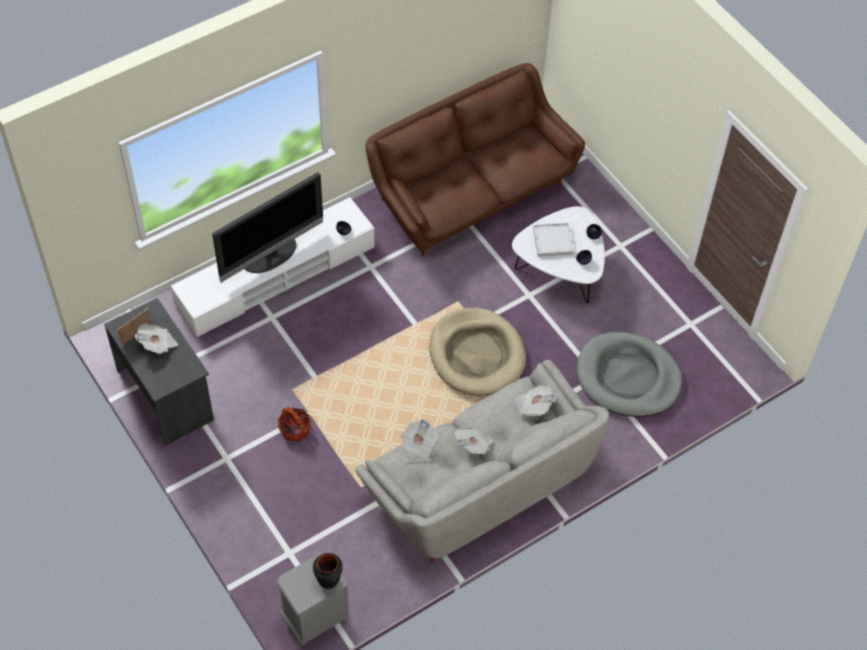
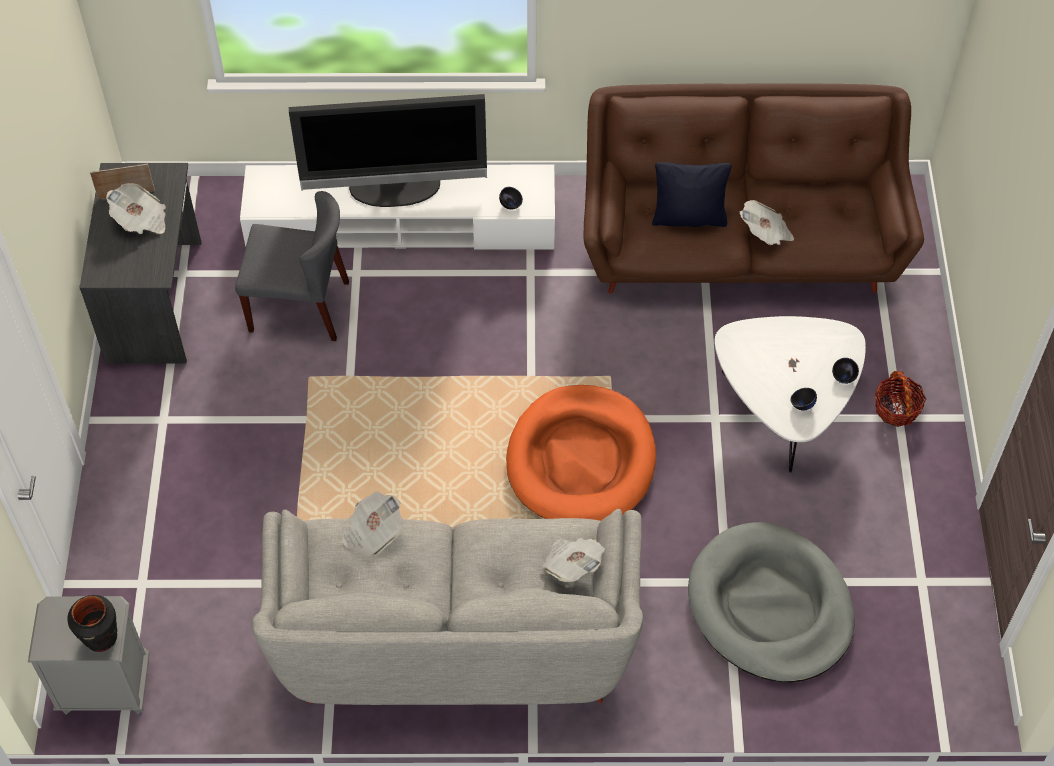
camera: 35 degrees right, 0 degrees up
(254, 353) = (300, 306): none -> grey chair
(295, 429) = (272, 429): basket -> basket (896, 409)
(452, 190) = (689, 218): none -> black pillow
(473, 445) = (449, 573): newspaper -> newspaper (765, 233)
(476, 354) = (581, 460): beige dog bed -> orange dog bed
(553, 241) = (779, 355): white tray -> none

